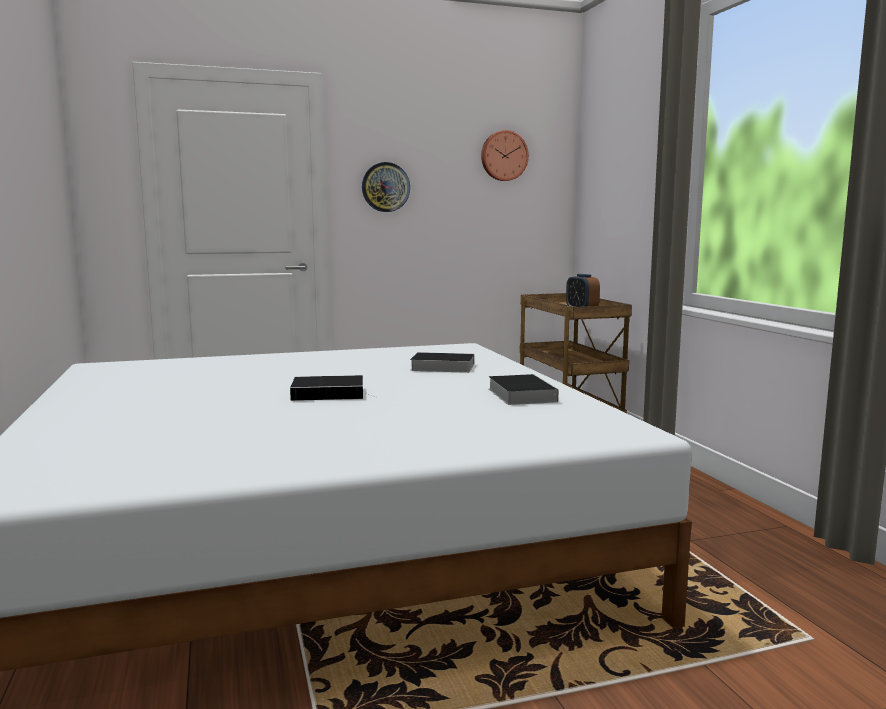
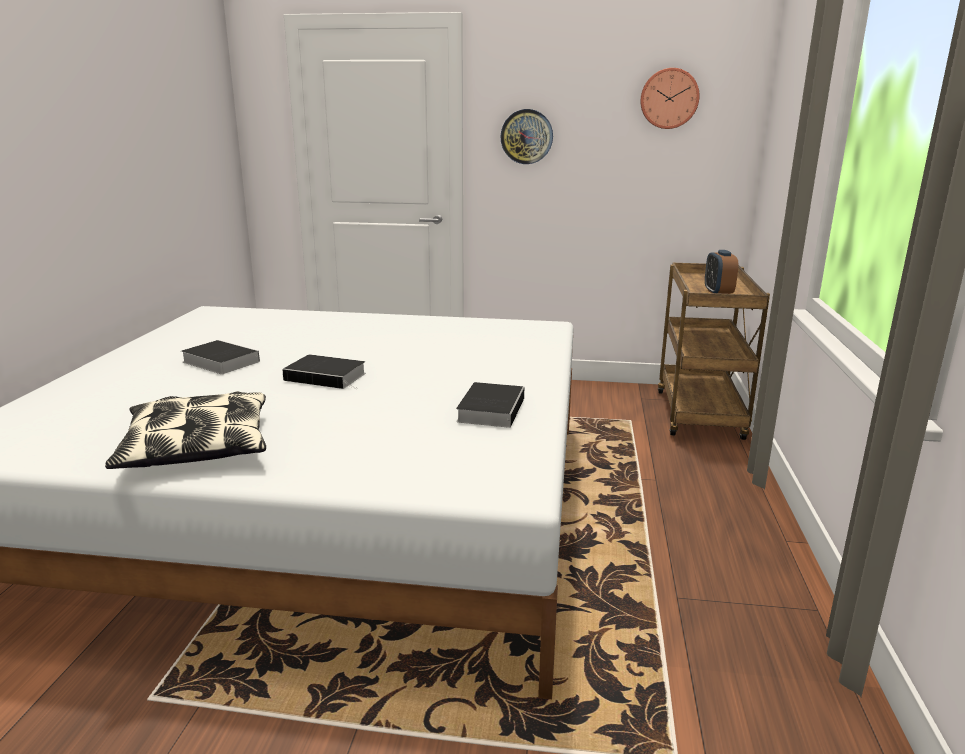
camera: 25 degrees right, 10 degrees up
(299, 451) = (197, 447): none -> pillow
(440, 367) = (477, 355): book -> book (218, 361)

